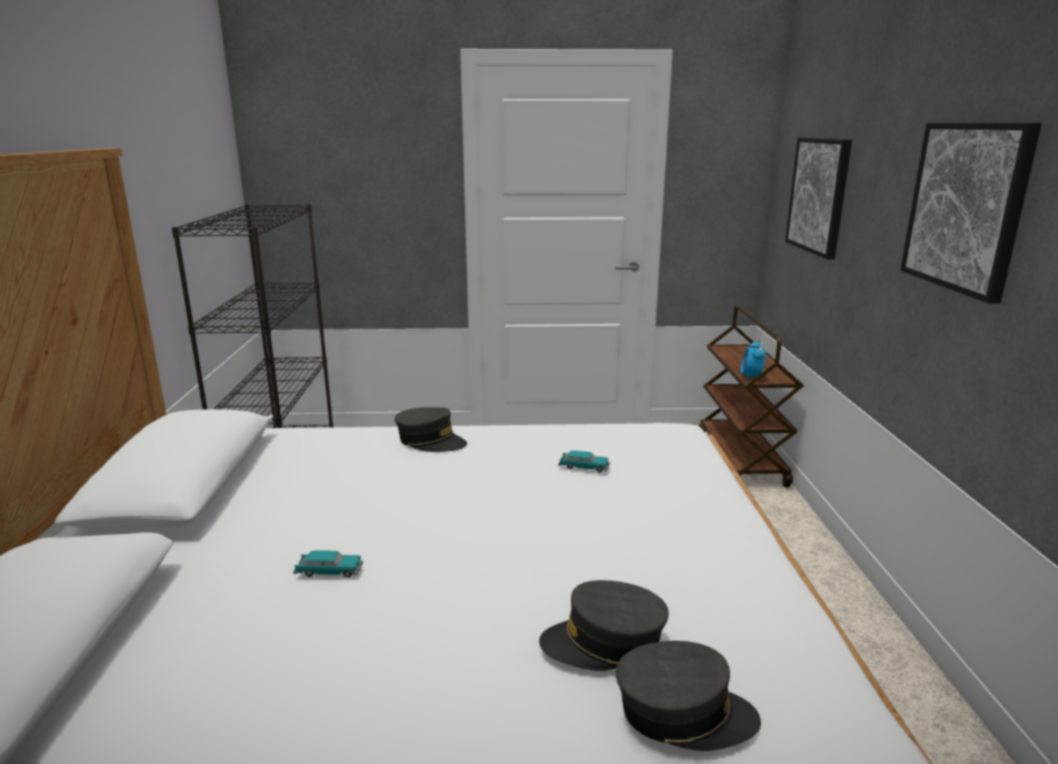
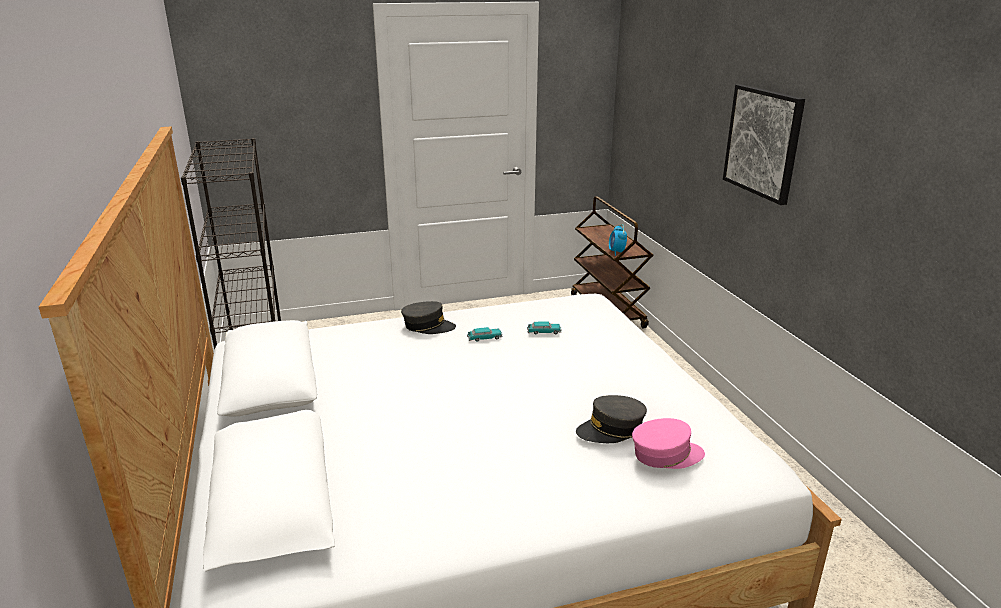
camera: 15 degrees left, 5 degrees up
(329, 571) = (424, 417): toy car -> toy car (484, 338)
(683, 713) = (666, 454): grey cap -> pink cap
(819, 195) = (656, 117): picture -> none

